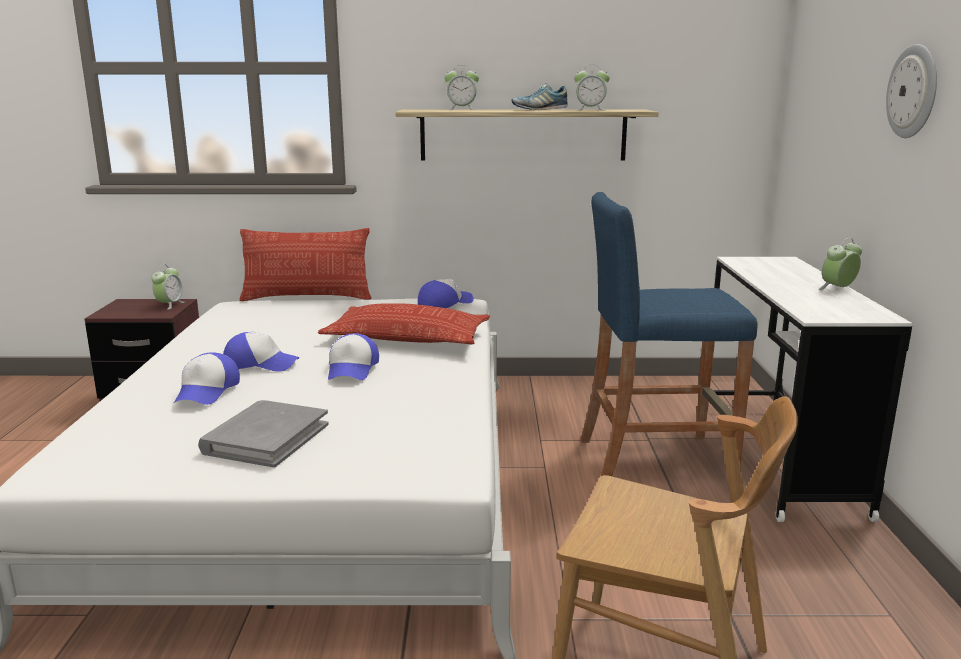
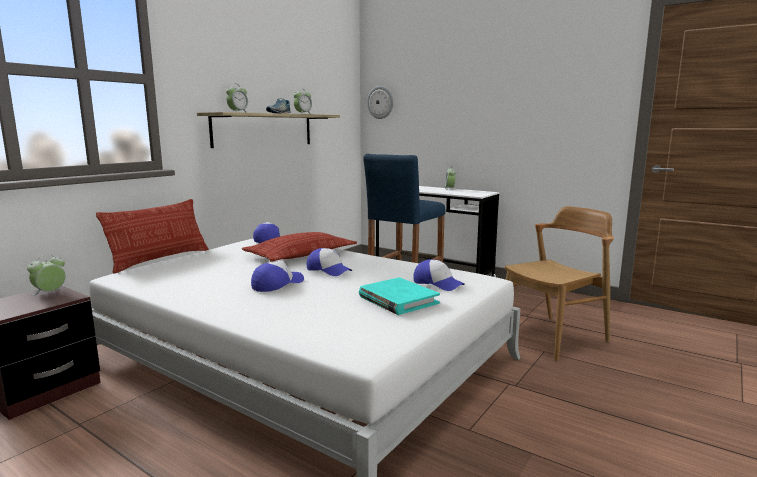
camera: 55 degrees left, 5 degrees down
(169, 305) = (50, 293): alarm clock -> alarm clock turned 105 degrees counterclockwise
(207, 391) = (299, 301): cap -> cap (438, 283)
(266, 438) = (397, 299): grey book -> turquoise book
(913, 91) = (474, 102): wall clock -> wall clock (380, 102)

